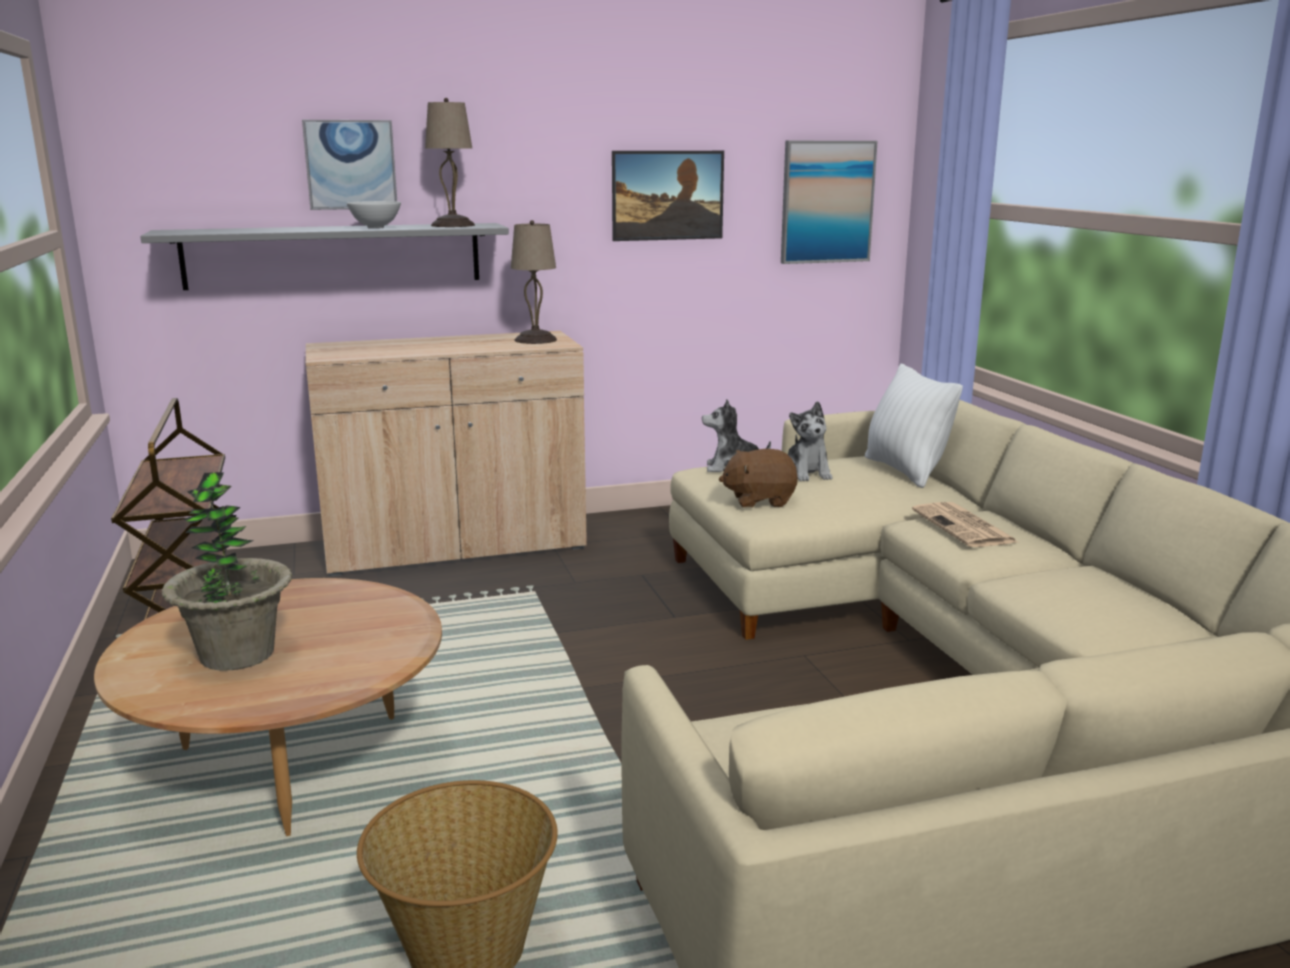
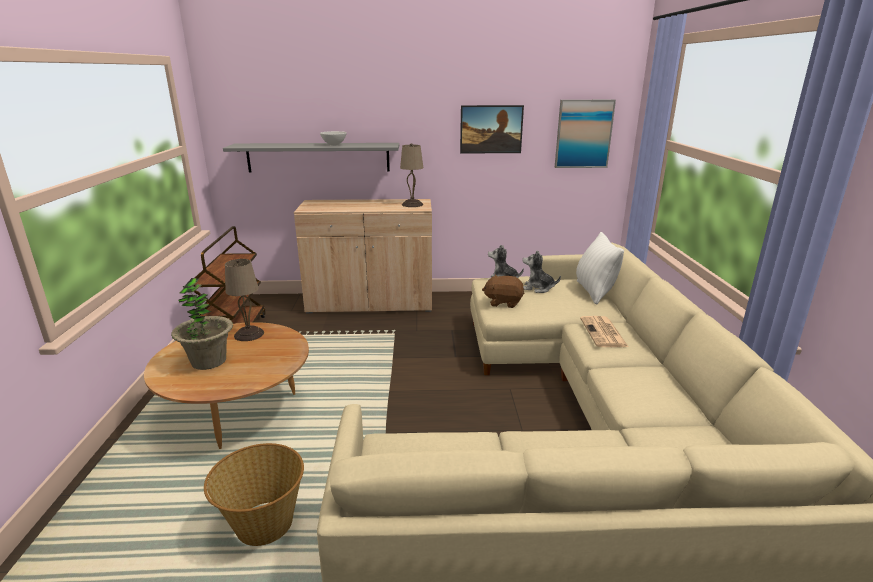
camera: 15 degrees right, 5 degrees up
(350, 165) = (326, 112): picture -> none
(453, 225) = (373, 144): beige table lamp -> beige table lamp (249, 334)
(807, 473) = (538, 288): plush toy -> plush toy turned 105 degrees clockwise

